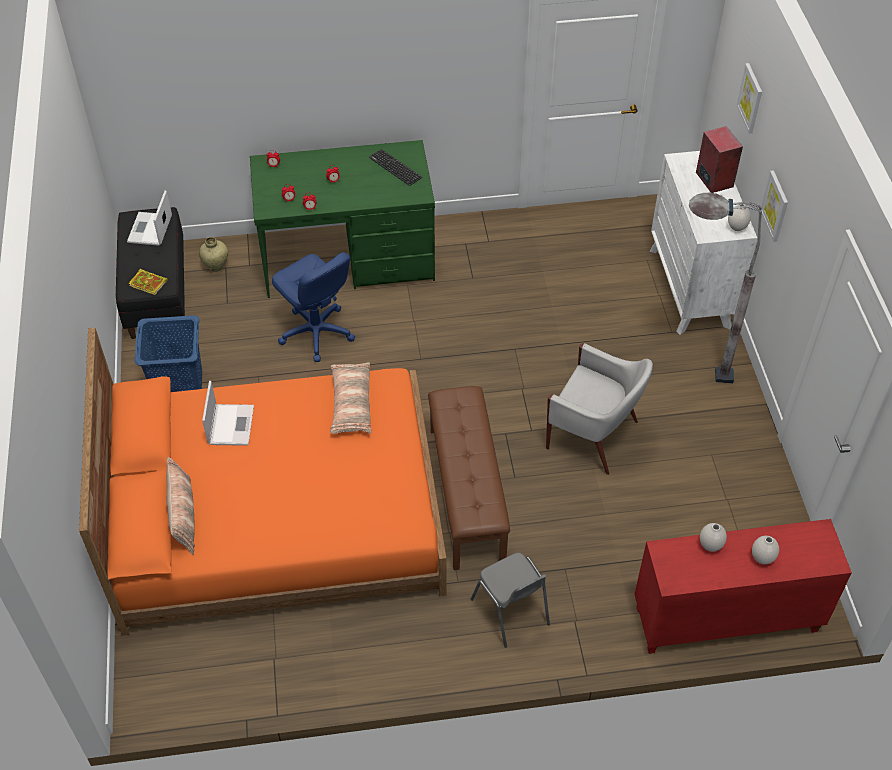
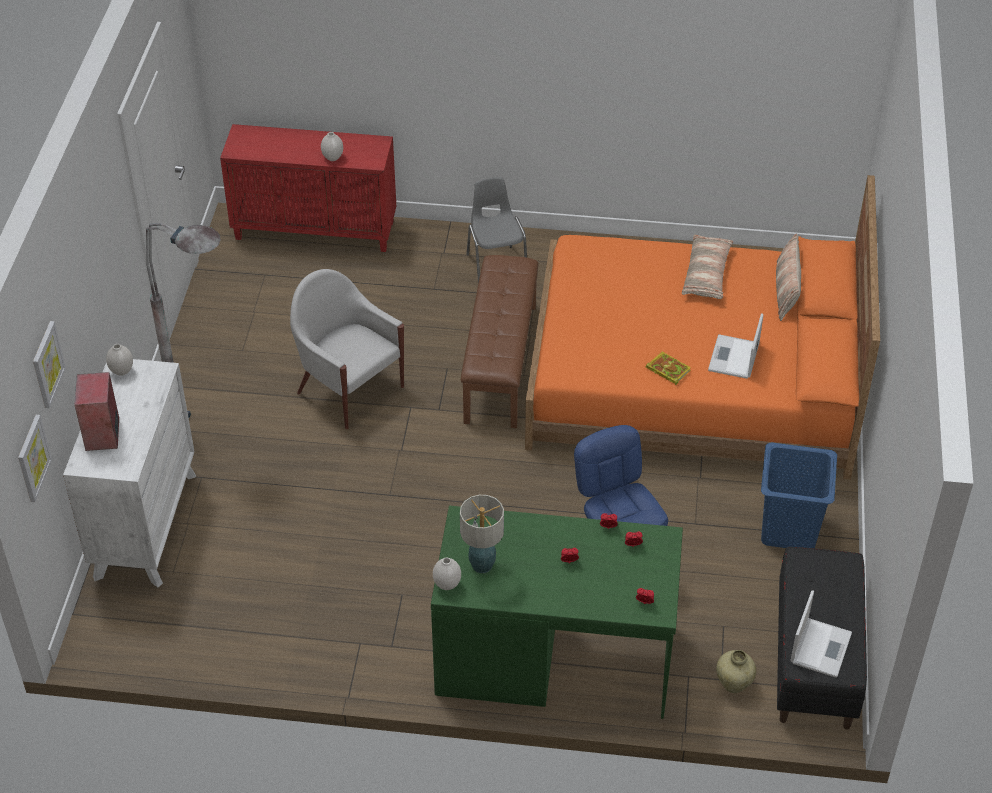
camera: 165 degrees left, 5 degrees down
(149, 283) = (821, 567): book -> book (667, 369)
(351, 404) = (606, 354): pillow -> pillow (707, 274)
(395, 167) = (482, 565): keyboard -> table lamp
(762, 558) = (296, 143): white vase -> white vase (447, 585)
(775, 206) = (95, 306): picture -> picture (33, 458)

